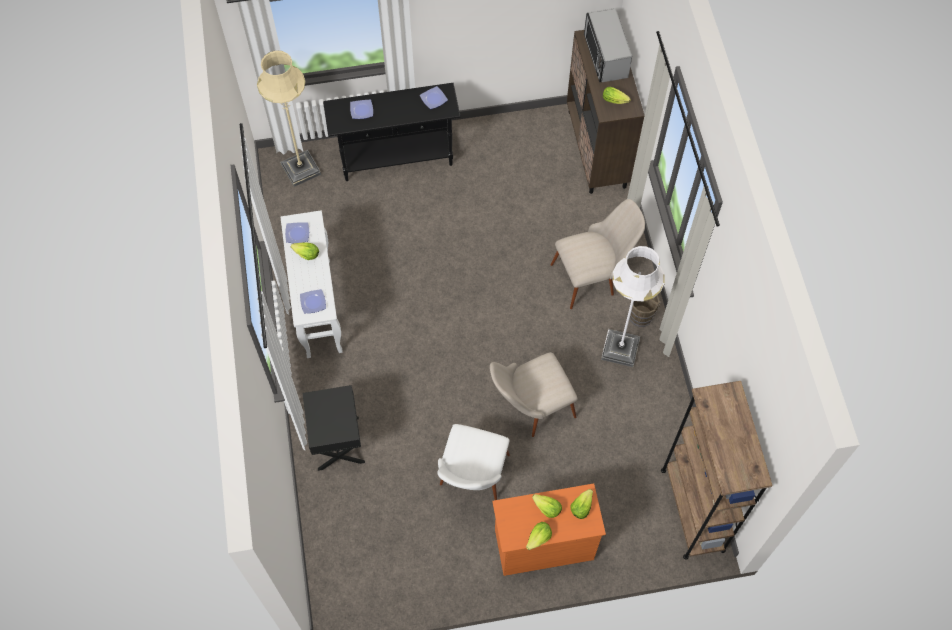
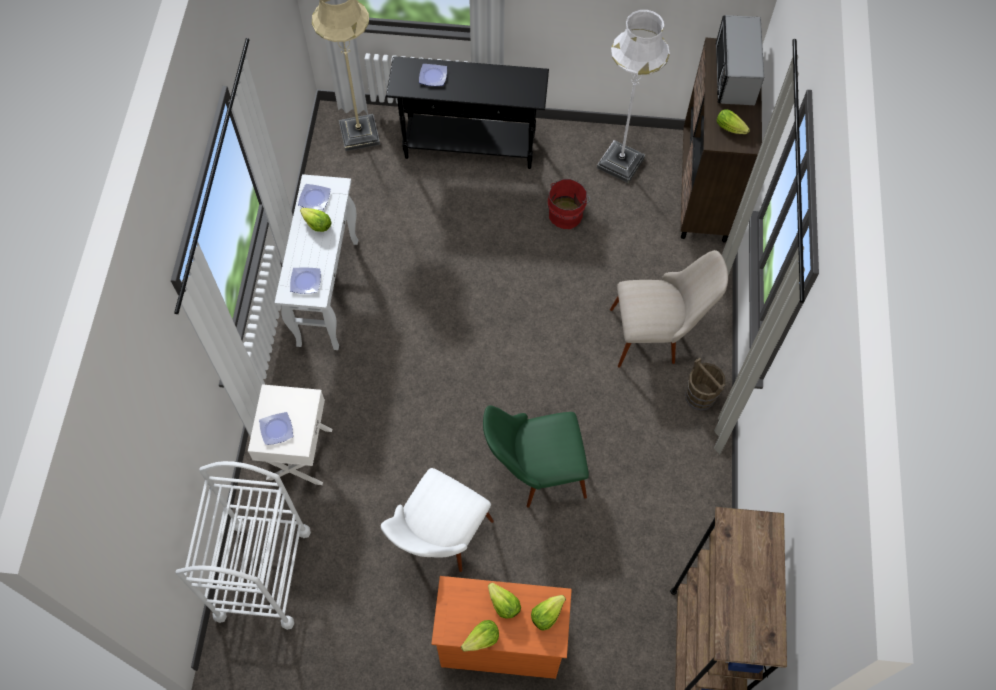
camera: 15 degrees right, 0 degrees up
(337, 443) = (298, 454): black nightstand -> white nightstand
(340, 544) = (263, 573): none -> white cart
(434, 98) = (520, 82): plate -> plate (277, 429)
(492, 195) = (566, 213): none -> red bucket
(530, 408) = (535, 472): beige chair -> green chair
(620, 349) = (664, 429): white floor lamp -> white floor lamp (620, 163)

